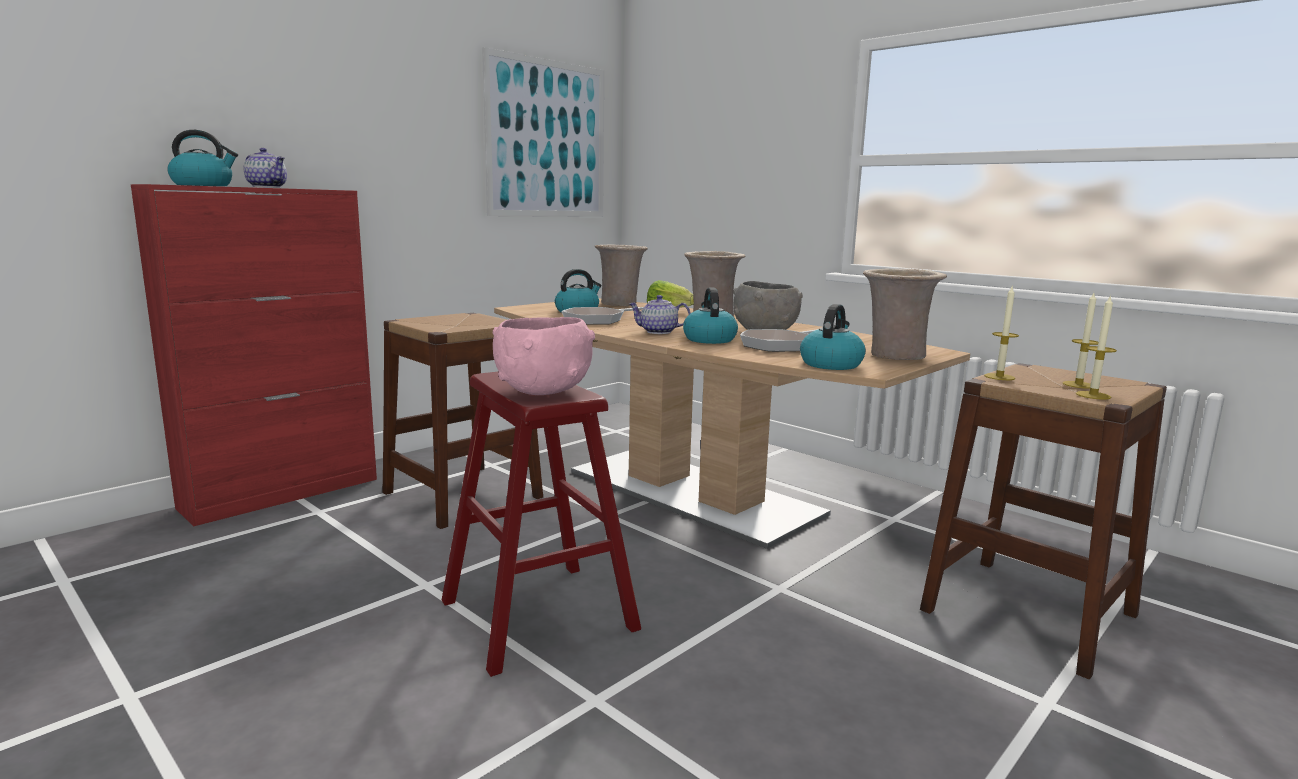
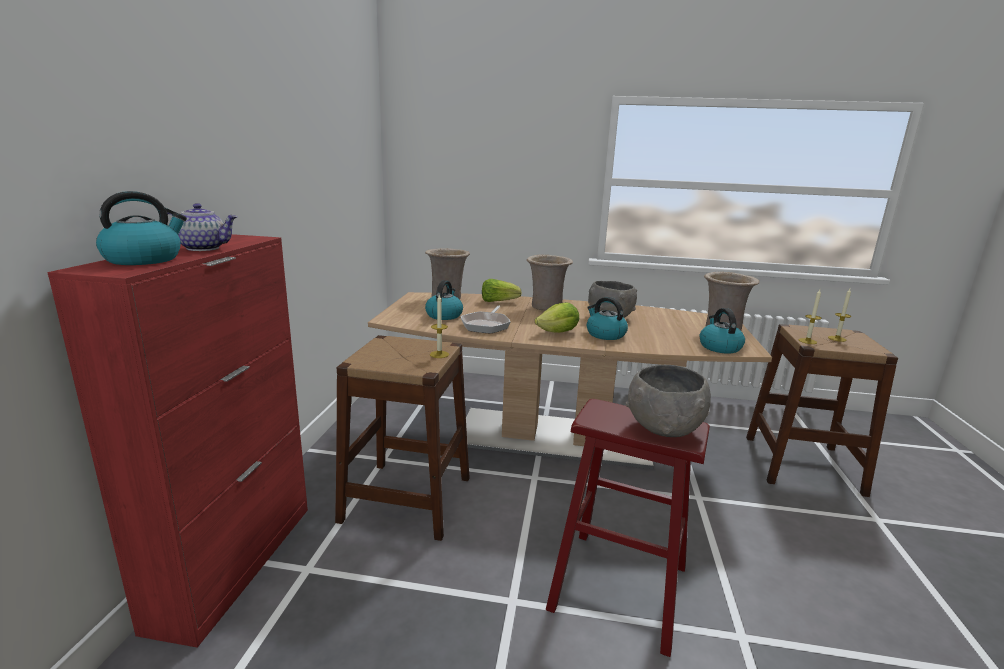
camera: 35 degrees left, 5 degrees up
(543, 390) = (663, 428): pink bowl -> grey bowl
(547, 140) = (348, 154): picture -> none
(658, 332) = (558, 332): teapot -> lettuce
(779, 345) = (652, 332): frying pan -> none
(1093, 395) = (866, 348): candle -> candle (439, 354)

